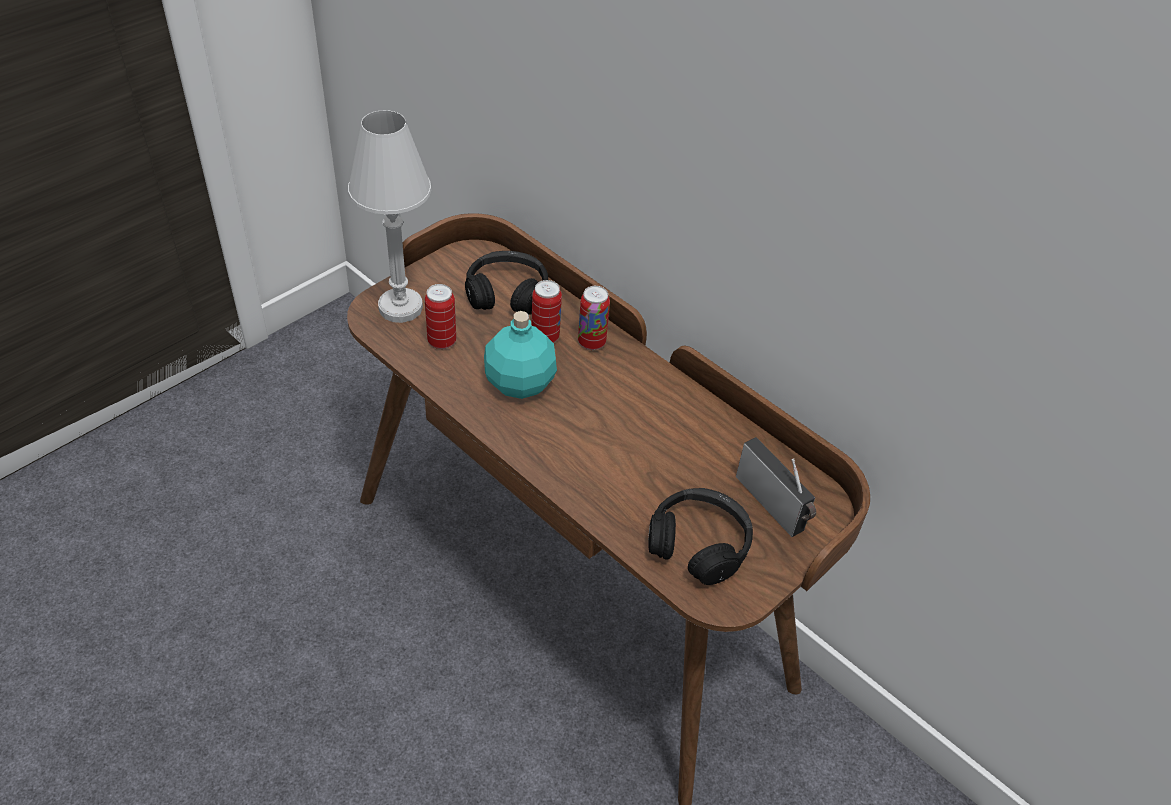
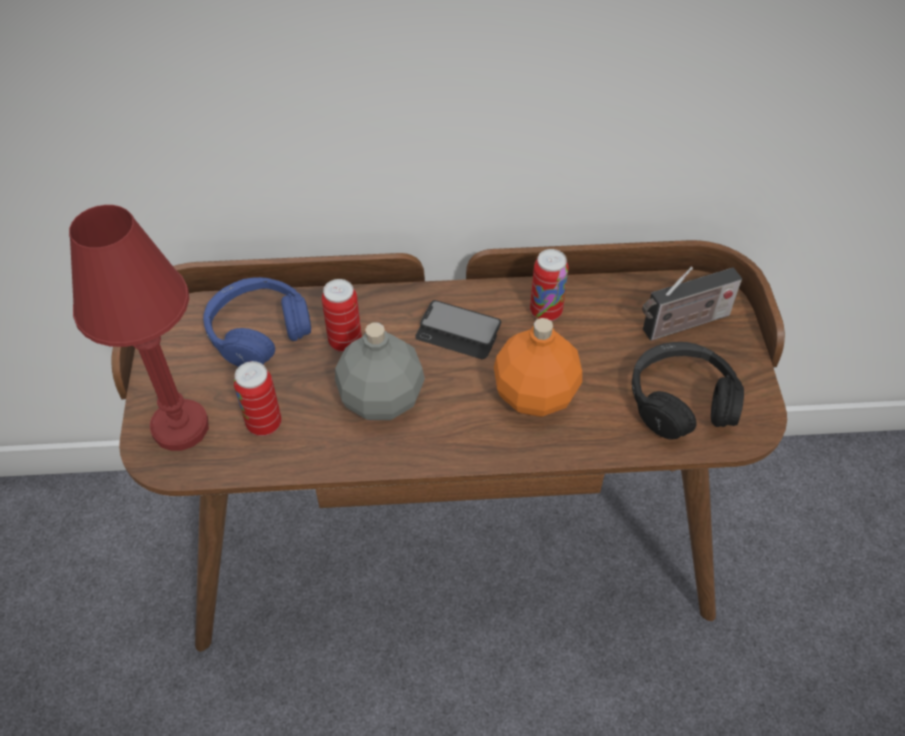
camera: 45 degrees left, 5 degrees up
(400, 307) = (180, 427): white table lamp -> red table lamp
(507, 293) = (258, 331): black headphones -> blue headphones
(519, 382) = (380, 399): turquoise bottle -> grey bottle
(591, 342) = (388, 314): can -> can (546, 312)
(610, 459) = (536, 395): none -> orange bottle
(618, 386) = (458, 331): none -> phone
(773, 506) = (682, 324): radio -> radio turned 150 degrees clockwise

